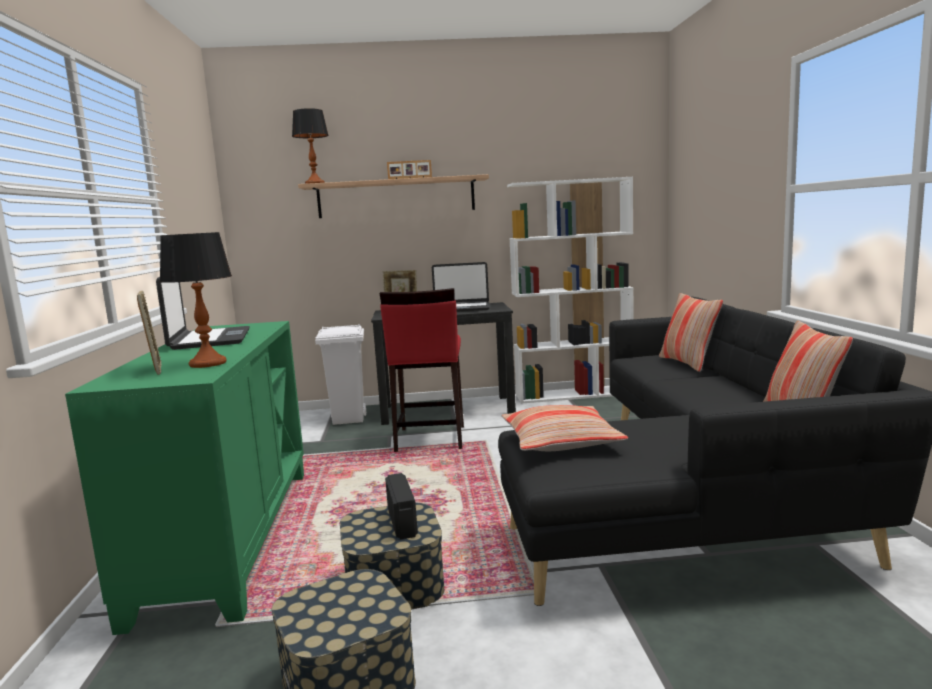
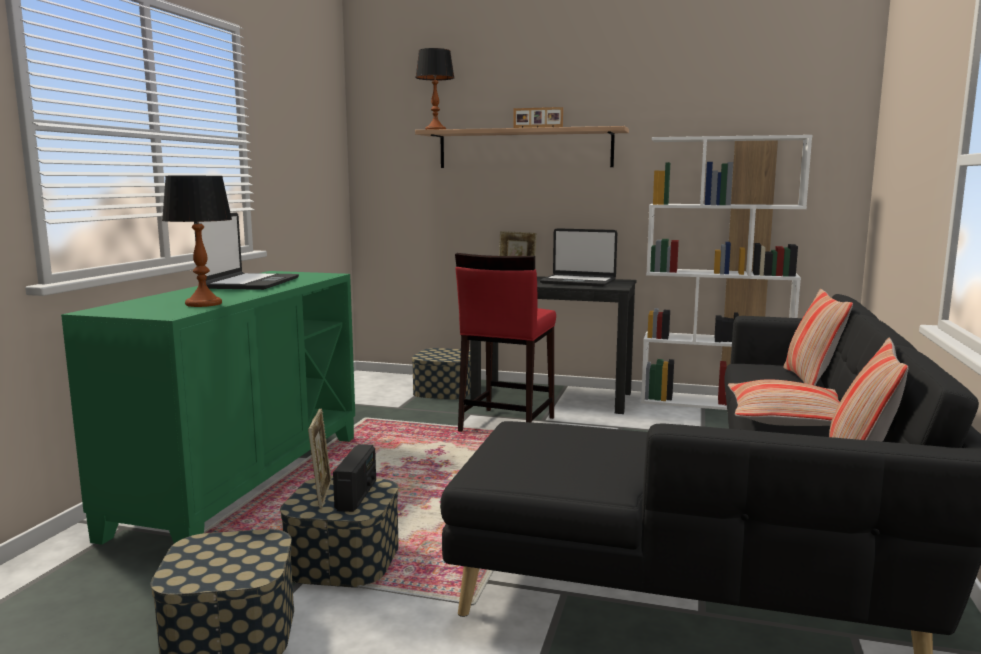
camera: 20 degrees right, 0 degrees up
(156, 369) = (158, 303): picture frame -> picture frame (322, 494)
(349, 419) = (444, 390): white trash can -> storage box
(560, 441) = (538, 441): pillow -> pillow (786, 419)

